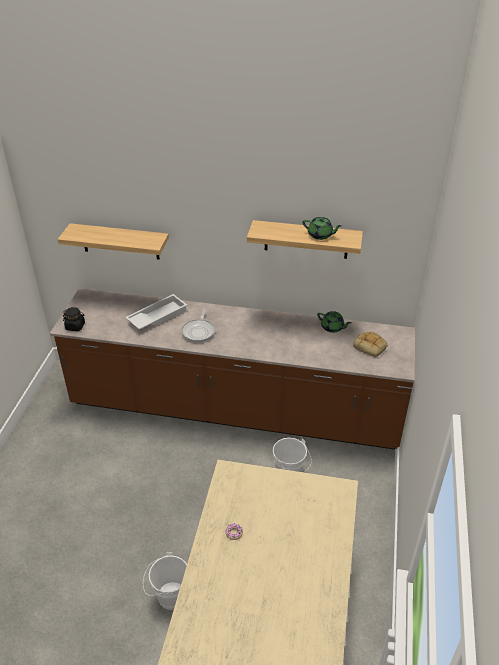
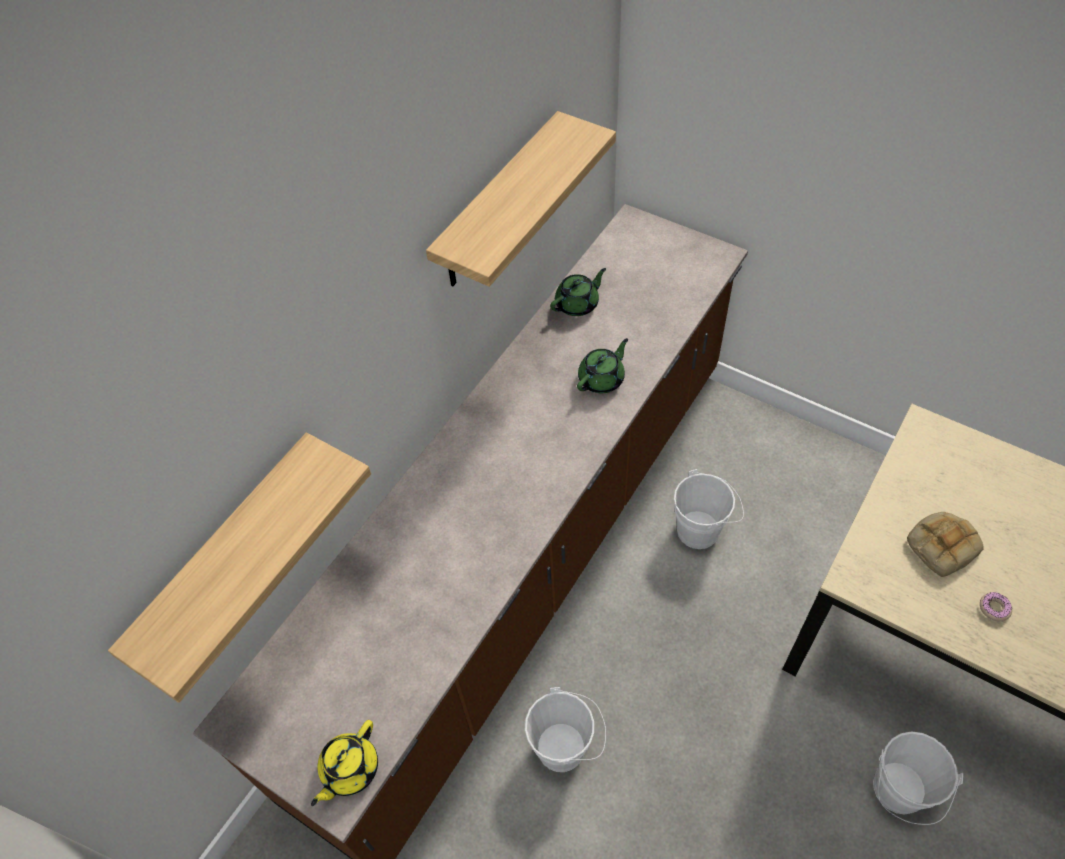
camera: 65 degrees left, 15 degrees up
(75, 326) = (349, 769): black jar -> yellow teapot
(148, 451) = (566, 747): none -> white bucket
(157, 316) = (401, 579): white tray -> none
(199, 331) = (490, 513): frying pan -> none
(320, 235) = (543, 168): green teapot -> green teapot (602, 379)
(370, 346) = (649, 272): bread -> bread (942, 544)

